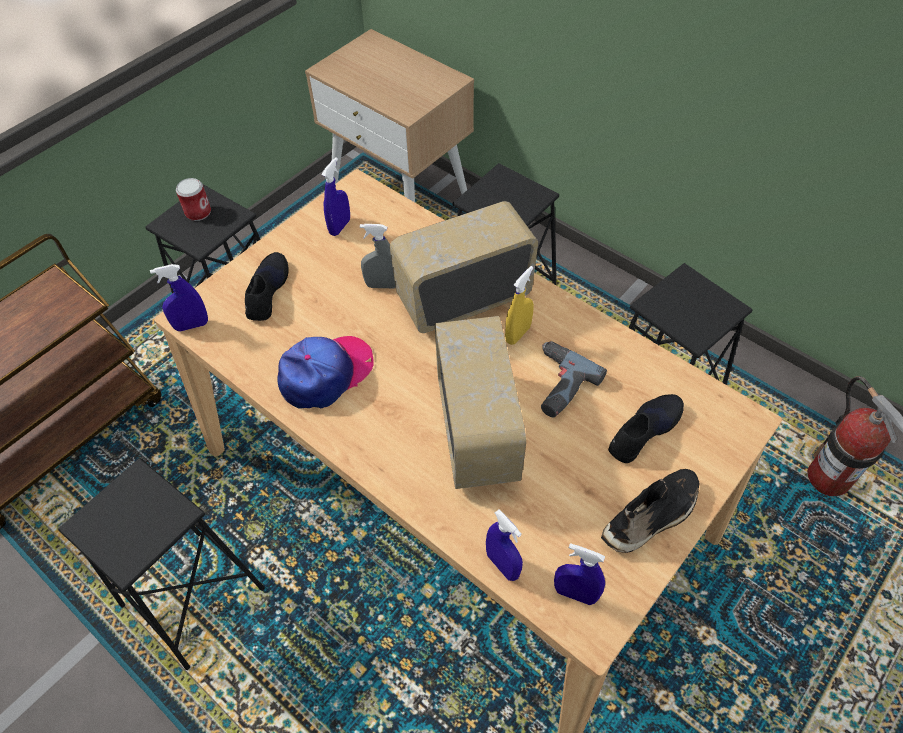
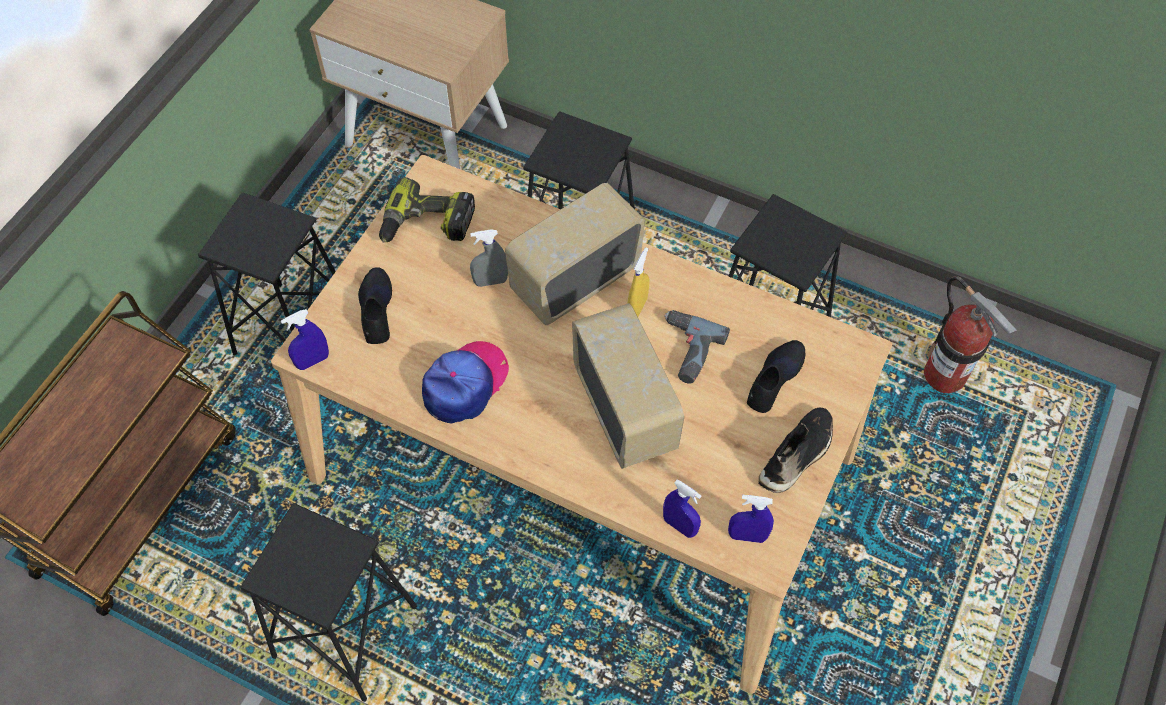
camera: 15 degrees left, 5 degrees up
(198, 212) = (251, 227): can -> none
(340, 227) = (427, 225): blue spray bottle -> power drill

